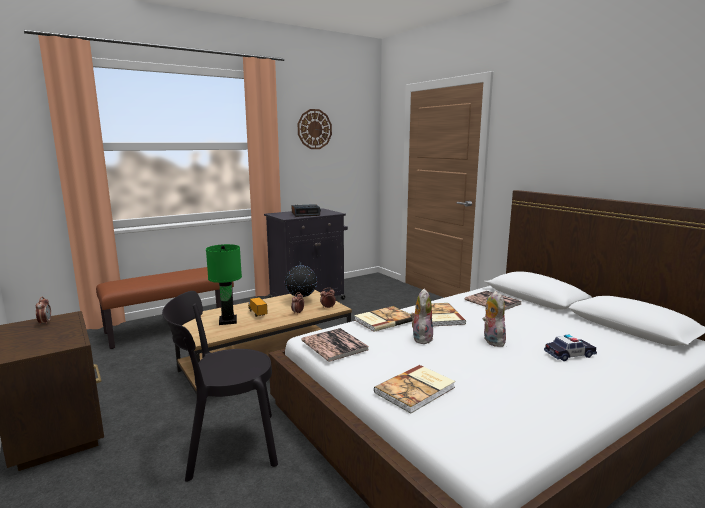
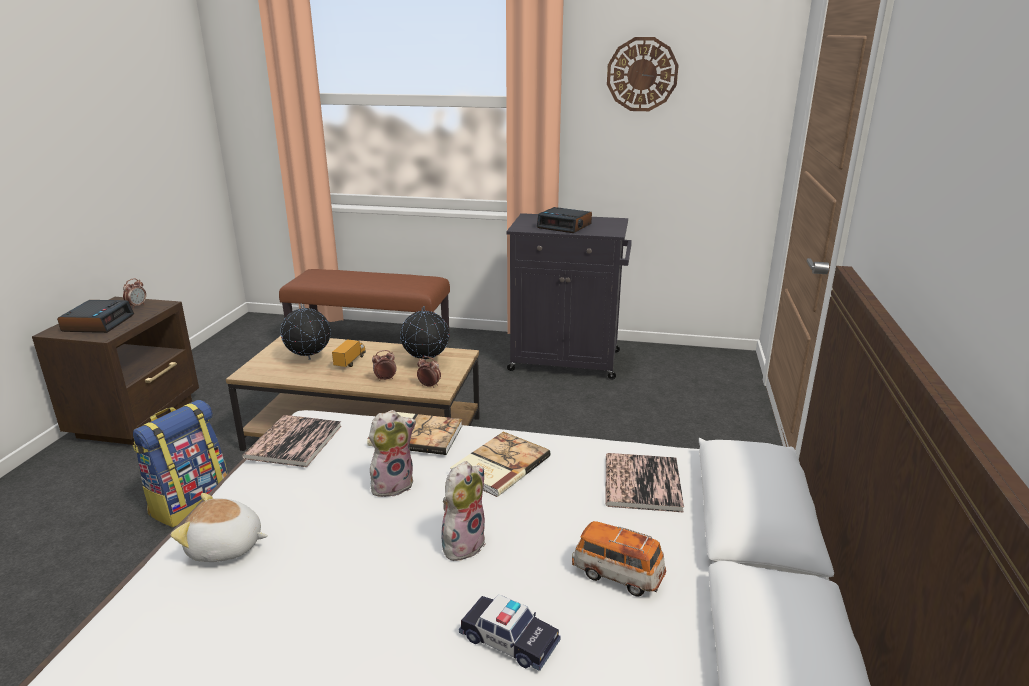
camera: 45 degrees right, 10 degrees up
(38, 340) = (98, 323): none -> alarm clock
(226, 445) = (190, 502): black chair -> backpack
(228, 321) = (309, 360): green table lamp -> globe
(416, 390) = (225, 548): book -> plush toy
(548, 325) = (617, 574): none -> toy car

